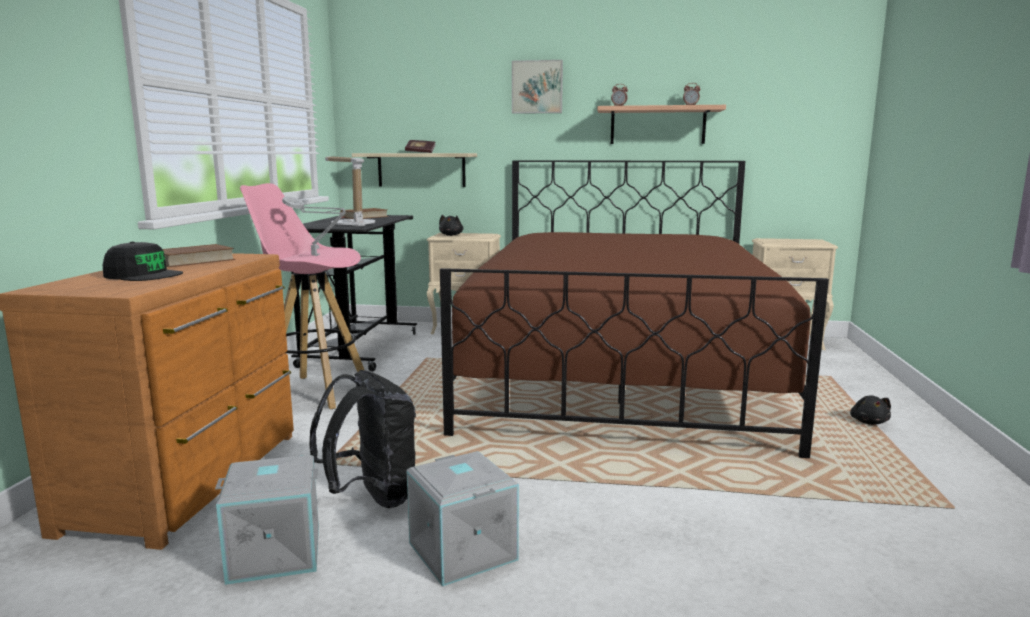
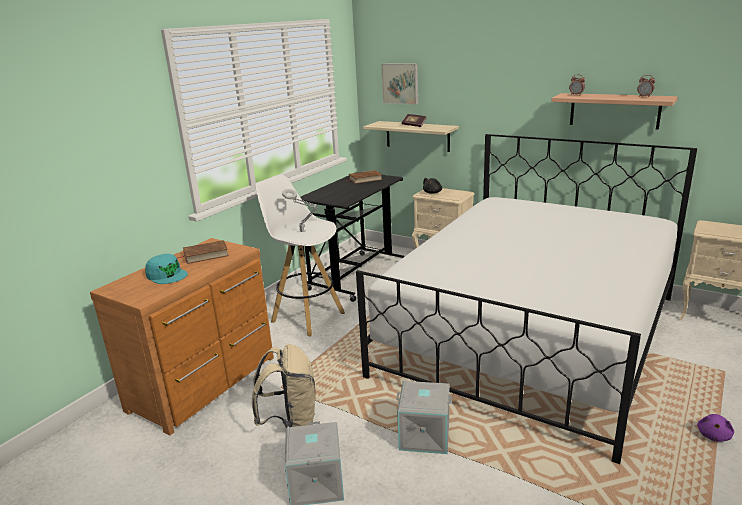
camera: 25 degrees right, 10 degrees up
(143, 275) = (167, 275): black cap -> turquoise cap
(276, 552) = (220, 454): grey storage box -> grey storage box (425, 434)
(315, 391) = (307, 316): pink stool -> white stool
(351, 224) = (345, 194): table lamp -> none
(371, 497) = (291, 423): black backpack -> beige backpack
(537, 87) = (509, 73): picture -> picture (401, 83)
(619, 374) = (531, 334): brown bed -> white bed
(868, 422) = (714, 435): black plush toy -> purple plush toy

